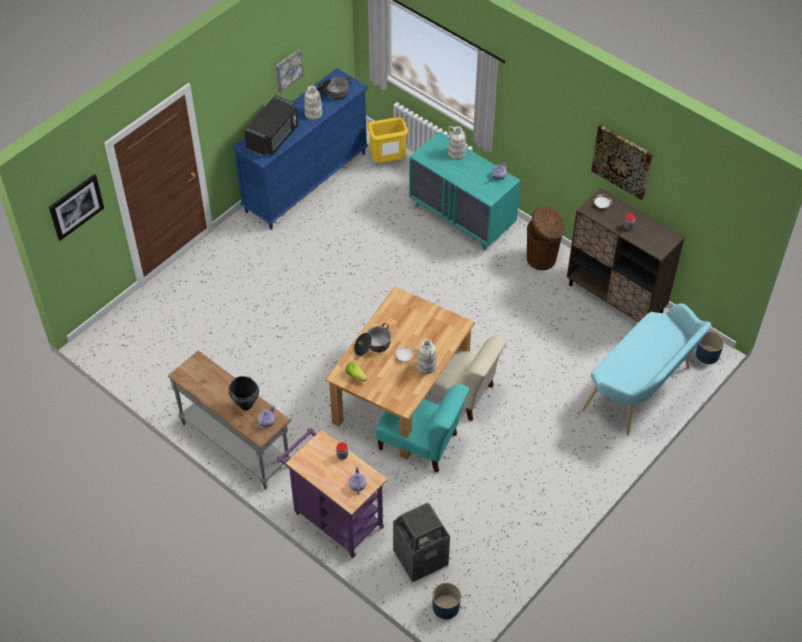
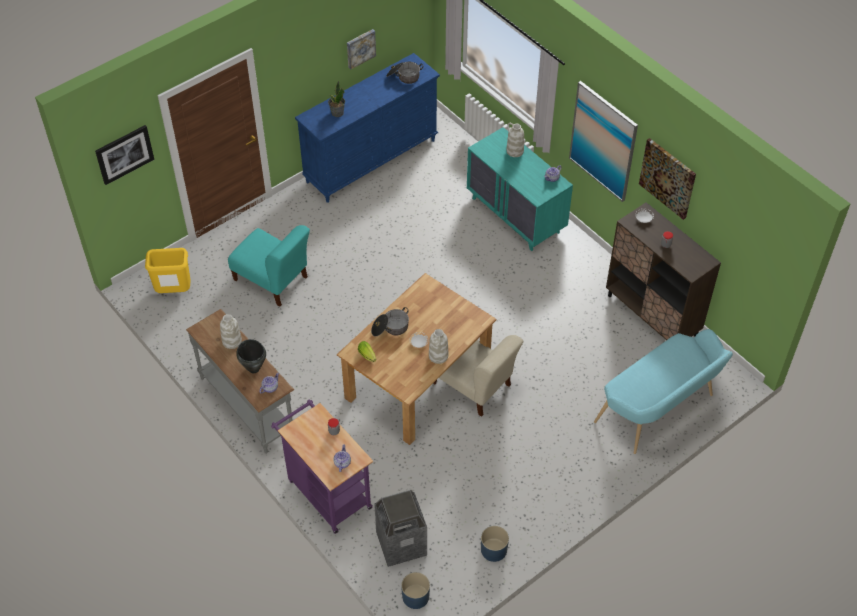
camera: 10 degrees right, 0 degrees up
(274, 138) = (337, 113): black microwave -> potted plant
(314, 114) = (381, 94): white vase -> white vase (232, 341)
(387, 162) = (455, 151): yellow trash can -> yellow trash can (173, 292)
(421, 443) = (427, 431): turquoise chair -> turquoise chair (273, 280)
(542, 259) = (587, 266): brown trash can -> none
(549, 133) = (603, 141): none -> picture
(707, 354) = (733, 385): blue planter -> blue planter (493, 549)

